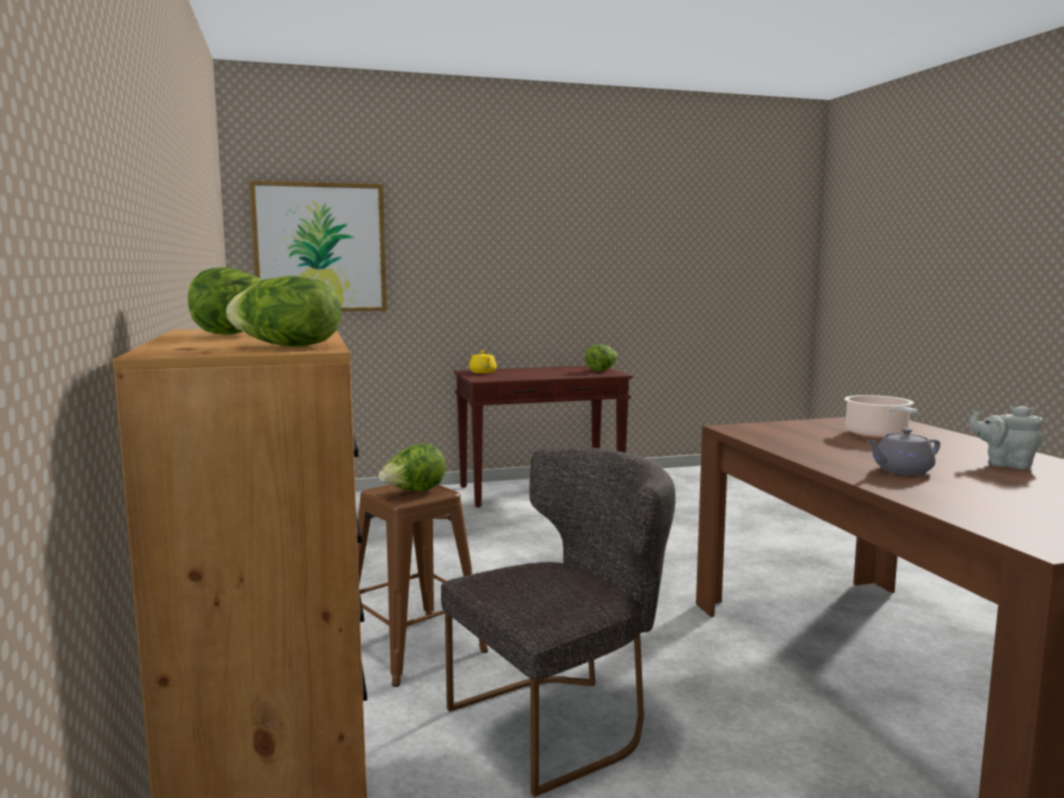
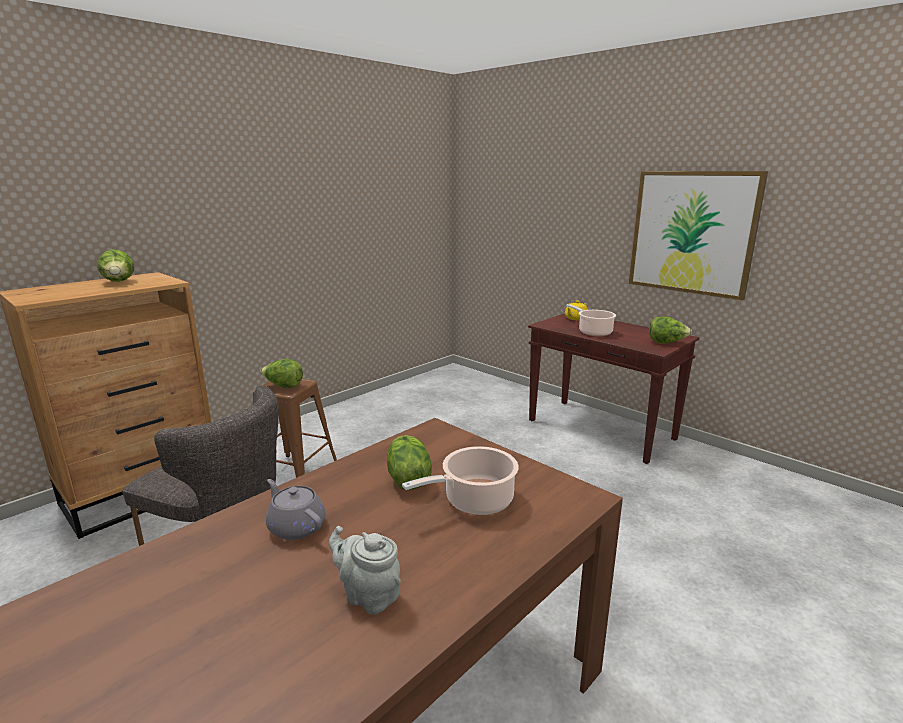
camera: 60 degrees right, 10 degrees up
(287, 346) = (45, 296): lettuce -> lettuce (407, 479)
(320, 248) = (498, 205): picture -> picture (692, 233)
(536, 375) = (593, 332): none -> cooking pot
(1005, 464) = (368, 595): grey teapot -> grey teapot turned 60 degrees counterclockwise

